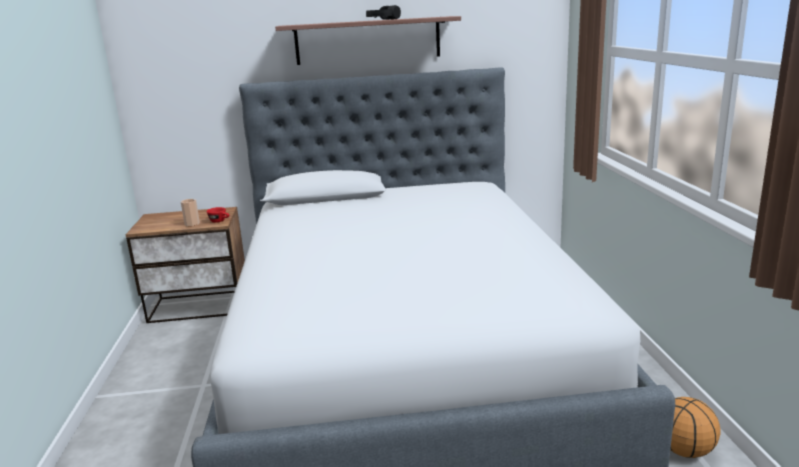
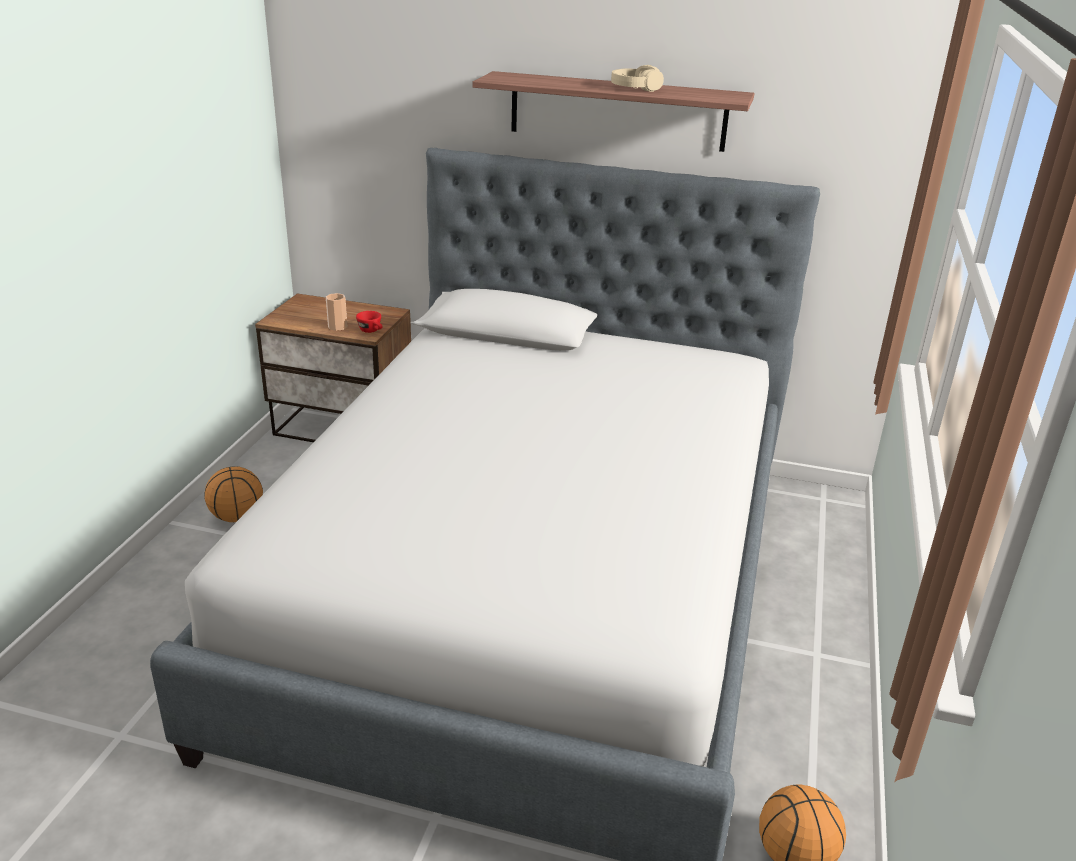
camera: 20 degrees right, 10 degrees up
(152, 378) = (237, 517): none -> basketball
(383, 19) = (635, 88): black headphones -> beige headphones

